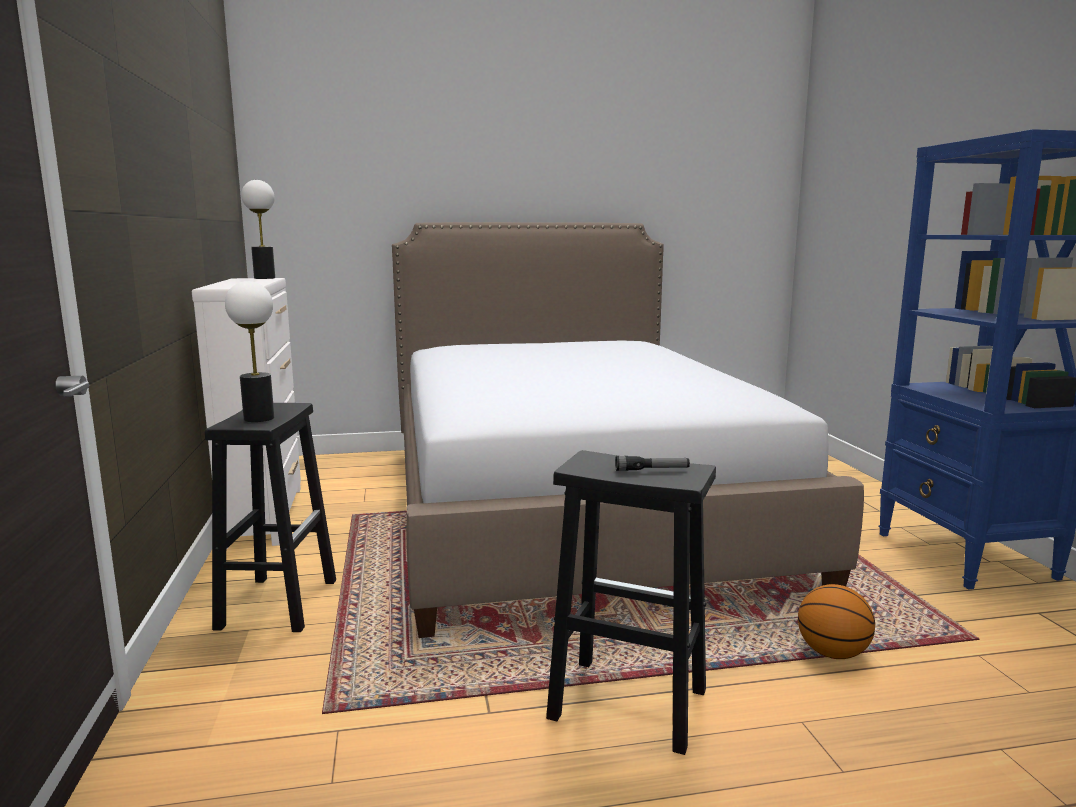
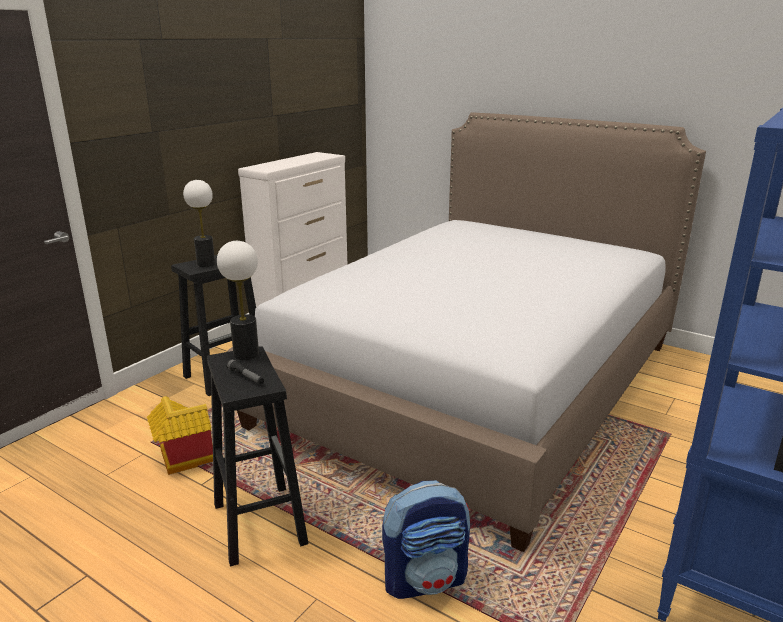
camera: 45 degrees right, 10 degrees up
(265, 278) = (329, 155): table lamp -> table lamp (246, 354)
(409, 706) = (181, 460): none -> toy house
(832, 653) = (425, 579): basketball -> backpack

